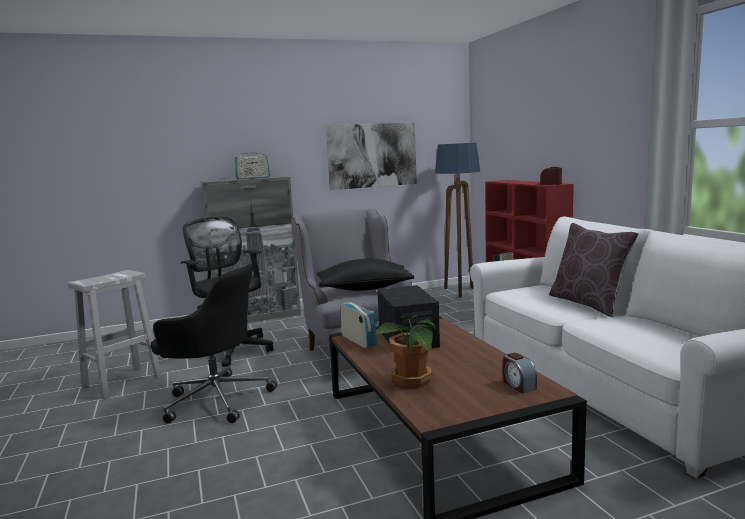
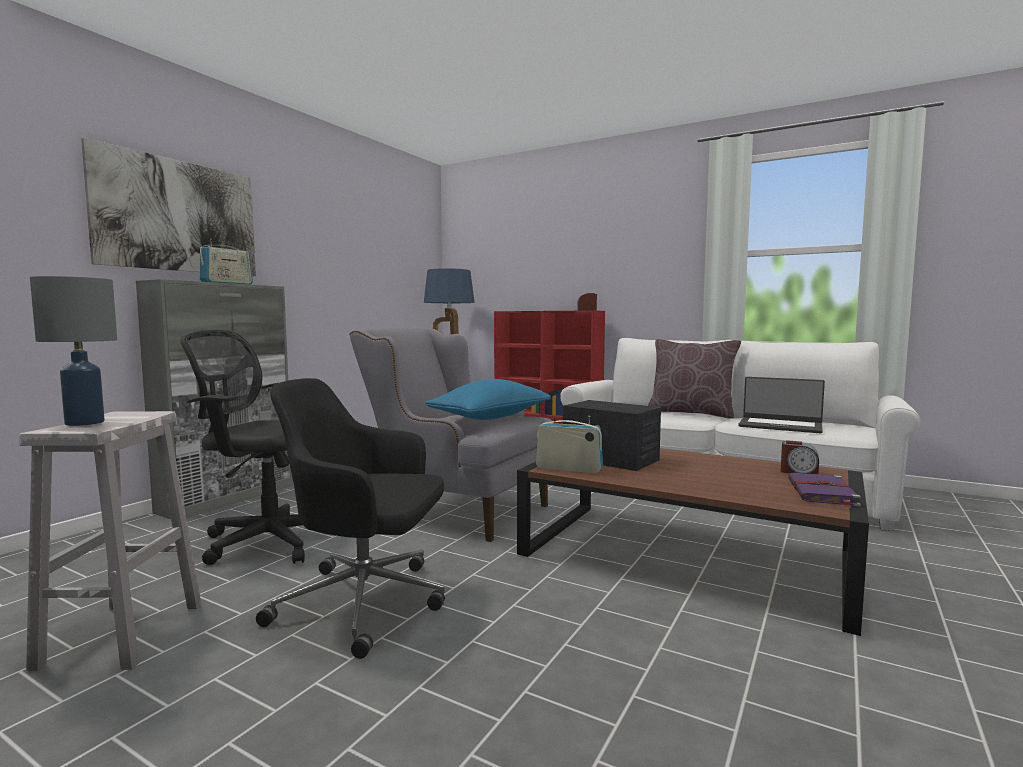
camera: 40 degrees left, 5 degrees down
(99, 277) = (84, 422): none -> grey table lamp
(216, 399) = (366, 603): black office chair -> black office chair turned 150 degrees counterclockwise
(364, 289) = (490, 418): black pillow -> blue pillow
(372, 155) = (358, 274): picture -> picture (178, 216)
(411, 381) = (720, 487): potted plant -> none
(474, 407) = (822, 492): none -> purple book
(628, 334) = (780, 426): none -> laptop

